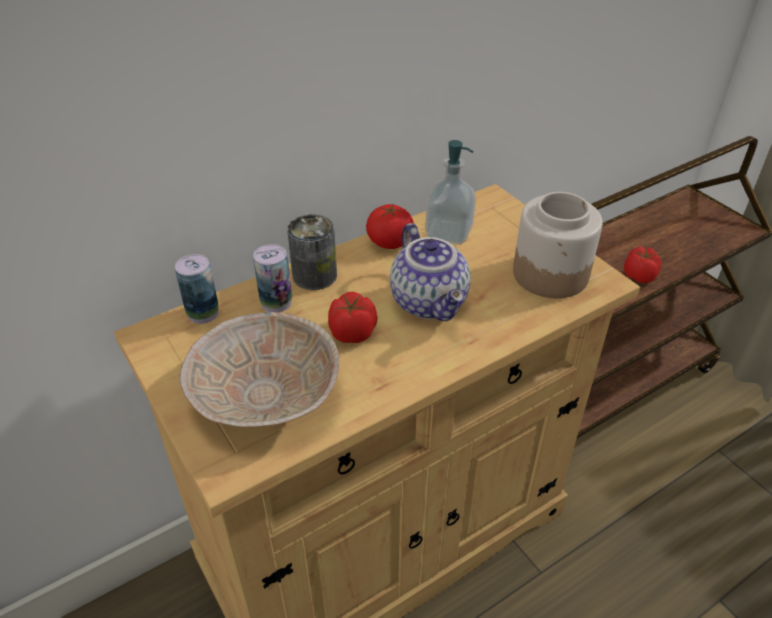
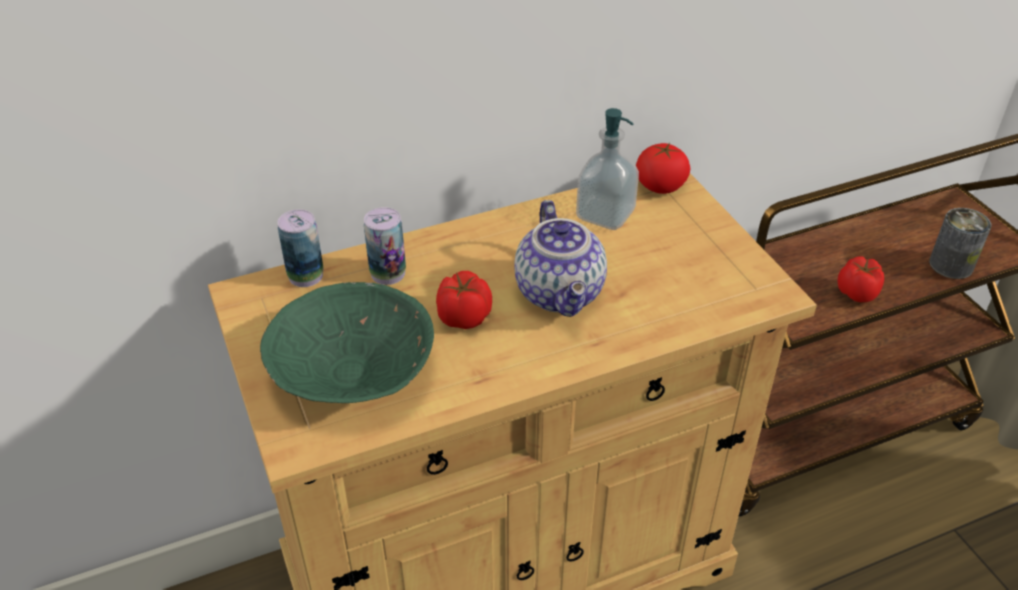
camera: 10 degrees right, 0 degrees up
(265, 393) = (353, 371): beige bowl -> green bowl
(314, 275) = (438, 247): can -> can (951, 265)
(389, 242) = (533, 218): tomato -> tomato (660, 186)
(551, 274) = (713, 277): jar -> none

